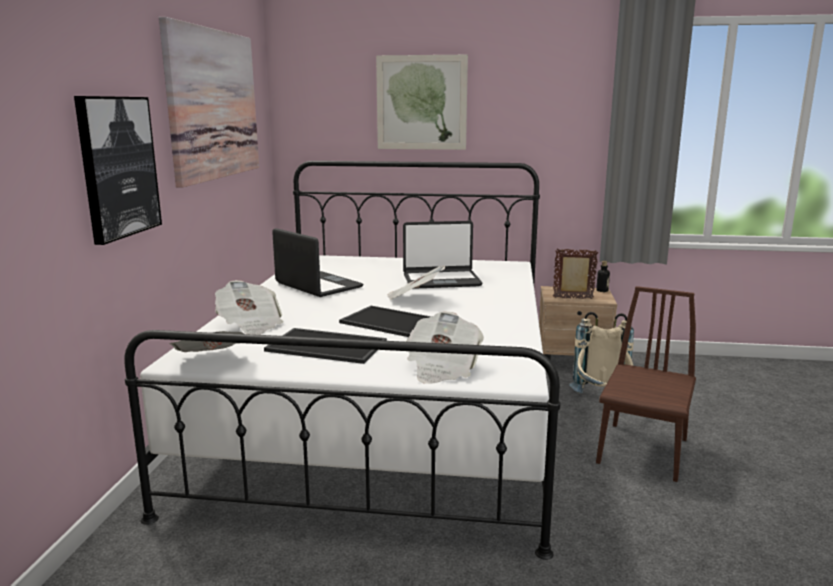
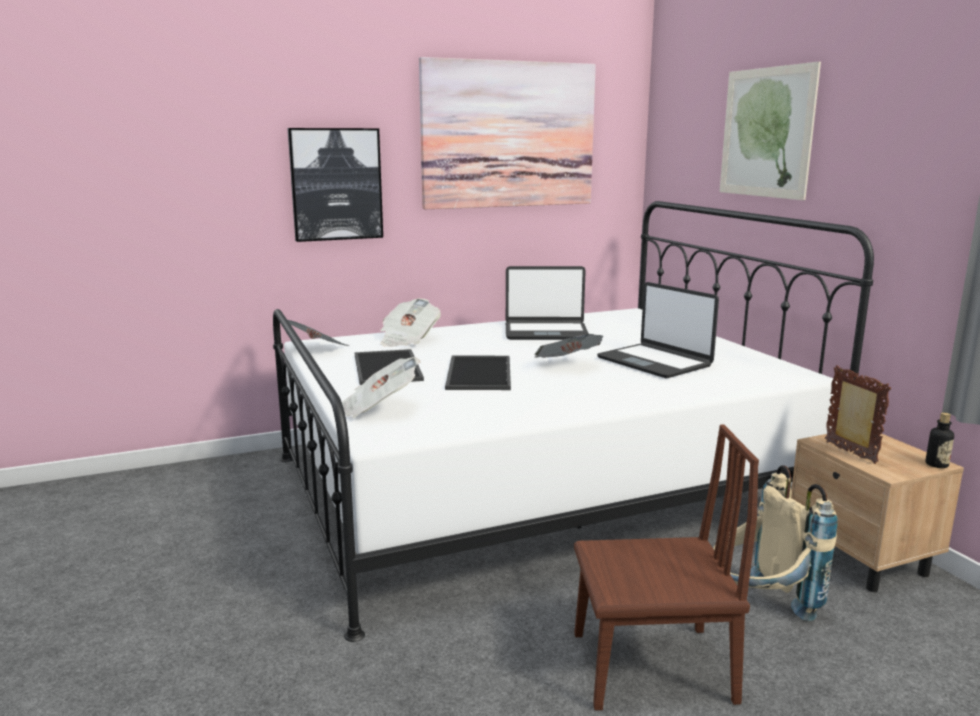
camera: 60 degrees right, 0 degrees up
(318, 286) = (545, 332): laptop -> laptop turned 75 degrees clockwise

